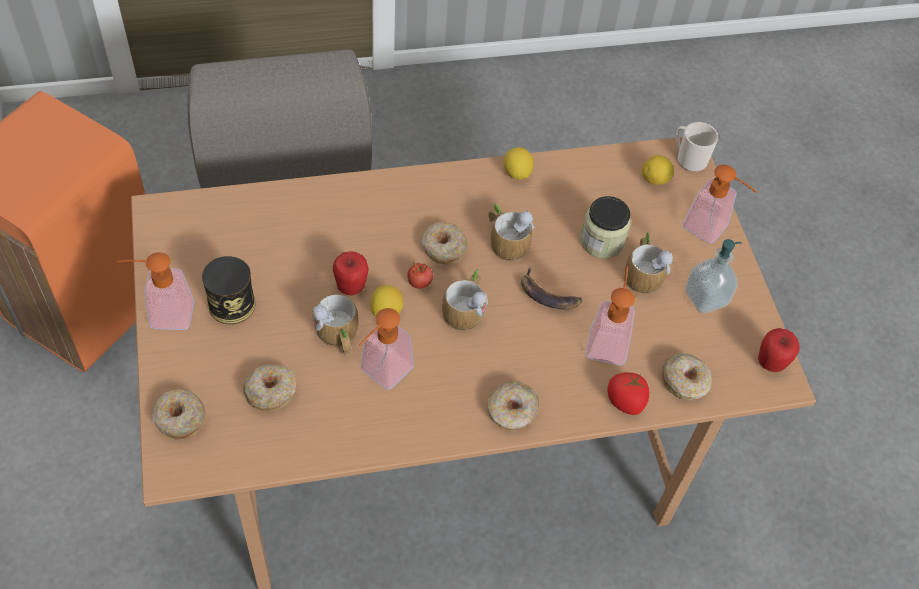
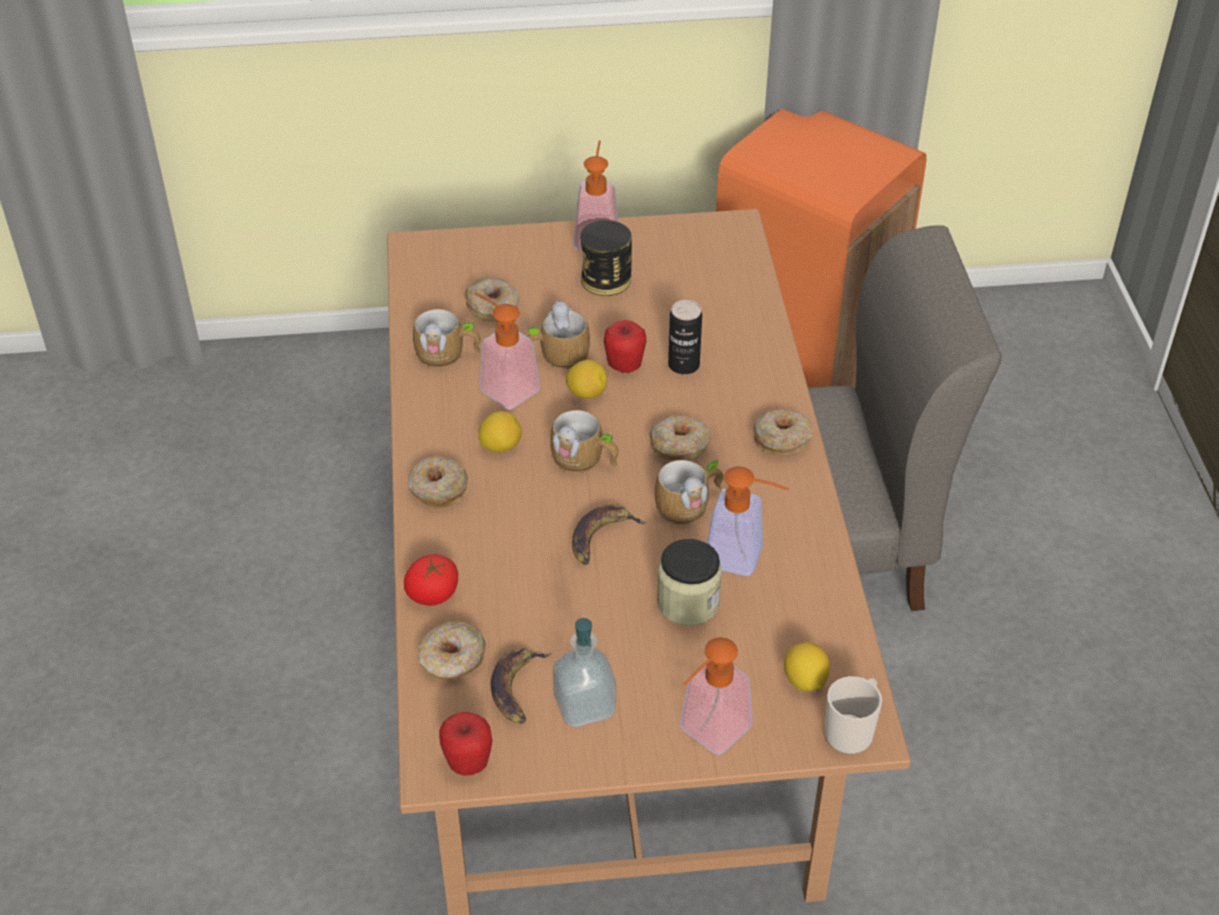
camera: 100 degrees right, 10 degrees down
(179, 418) = (471, 249): donut -> donut (782, 439)
(347, 246) = (683, 365): none -> can
(419, 282) = (627, 422): tomato -> none
(516, 173) = (809, 525): lemon -> lemon (500, 446)
(608, 340) = (525, 588): soap dispenser -> soap dispenser (744, 558)
(643, 273) = (632, 641): mug -> mug (448, 354)
(700, 338) = (518, 688): none -> banana

